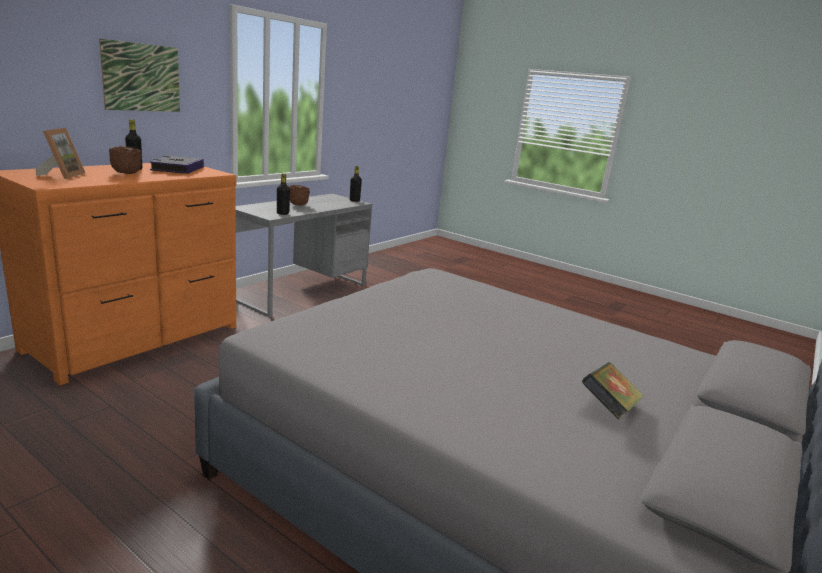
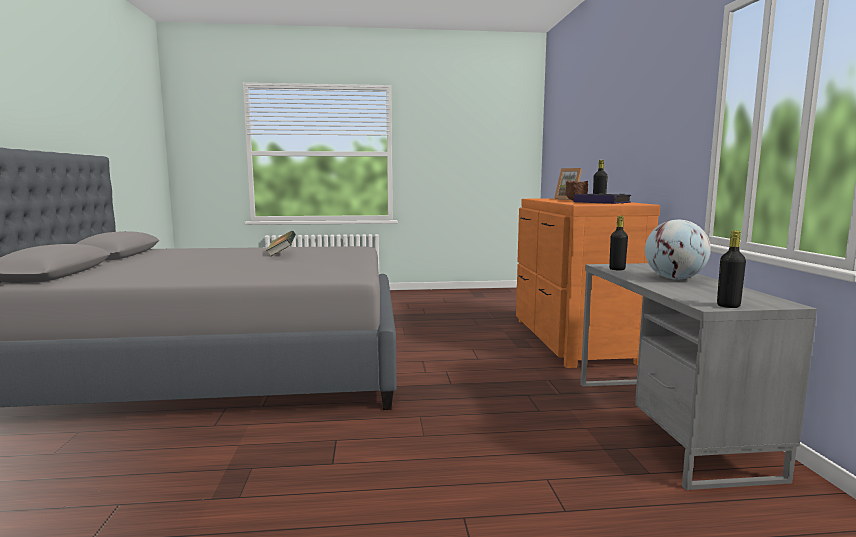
camera: 140 degrees right, 10 degrees down
(142, 77) = (651, 123): picture -> none
(298, 205) = (674, 279): brown bowl -> globe
(608, 409) = (165, 258): book -> book (281, 254)

